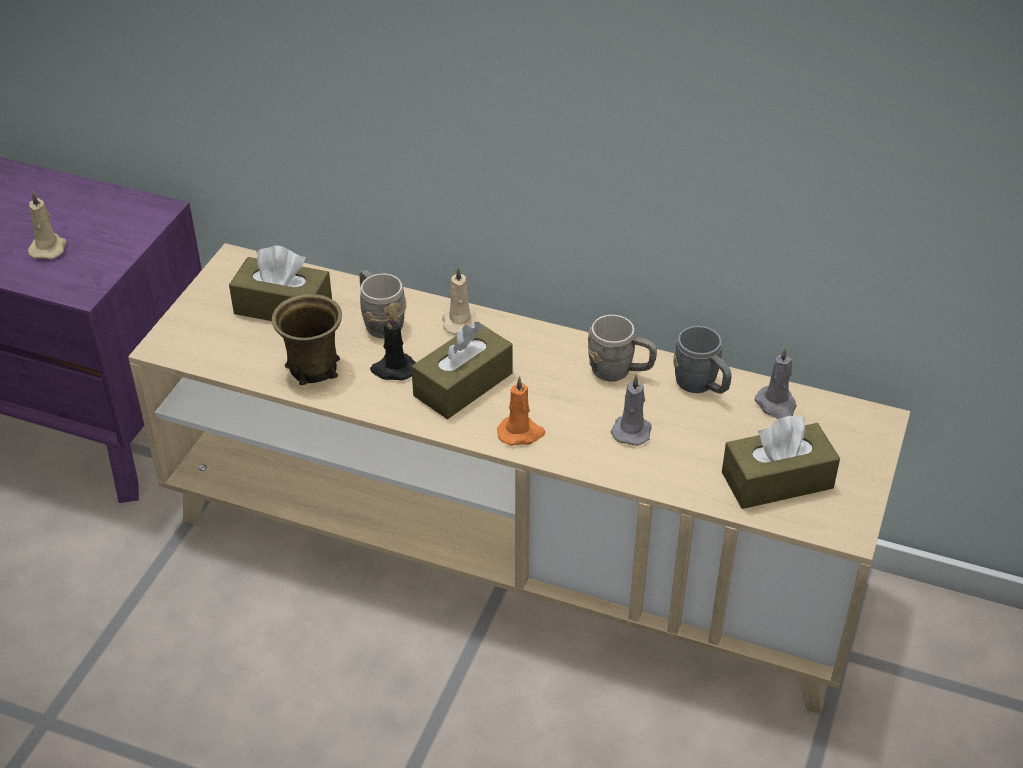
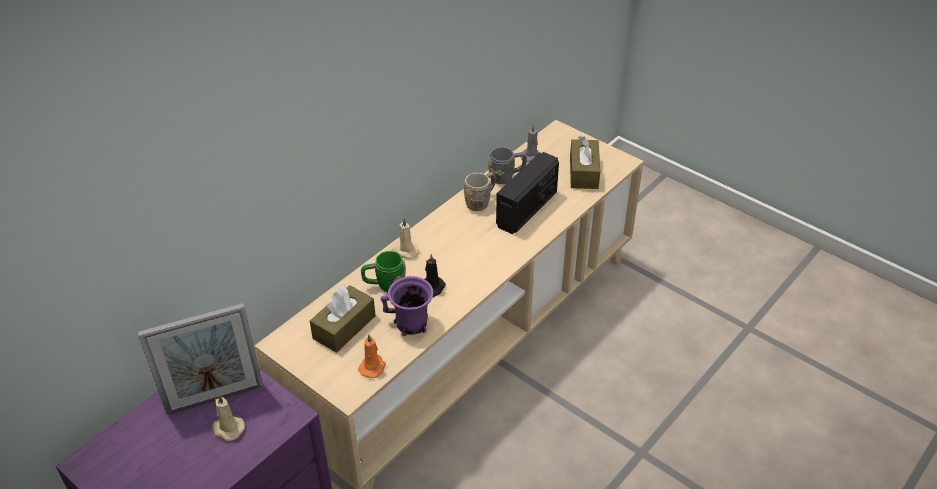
camera: 70 degrees left, 0 degrees up
(93, 224) = (215, 398): none -> picture frame
(312, 368) = (412, 324): brown mug -> purple mug
(380, 321) = (384, 285): grey mug -> green mug
(463, 384) = (460, 262): brown tissue box -> none
(521, 433) = (511, 249): orange candle -> orange candle (373, 366)
(632, 430) = (527, 209): grey candle -> radio

